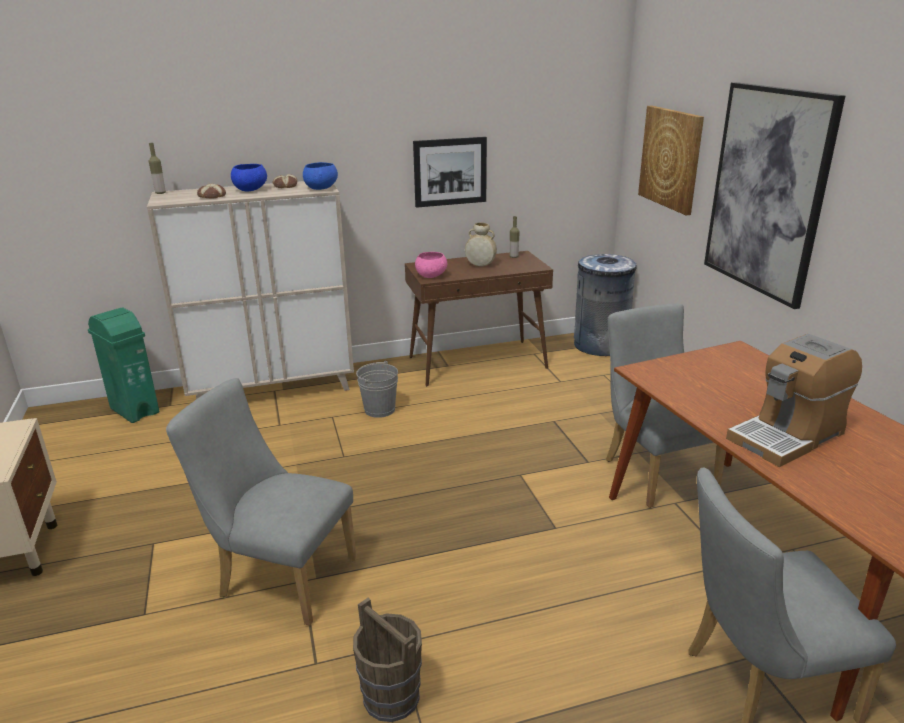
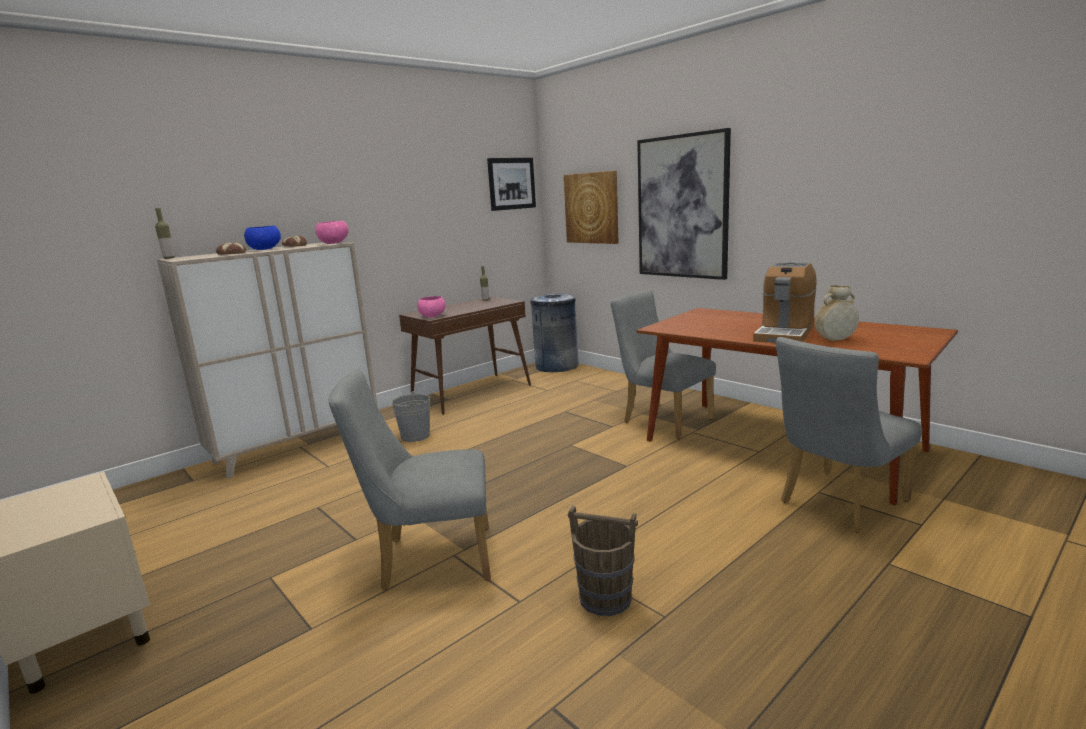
camera: 25 degrees left, 10 degrees down
(134, 410) = (152, 493): green trash can -> none
(321, 189) = (334, 243): blue bowl -> pink bowl
(450, 172) = (425, 234): picture -> picture (511, 183)
(480, 265) = (465, 307): beige vase -> beige vase (835, 340)

